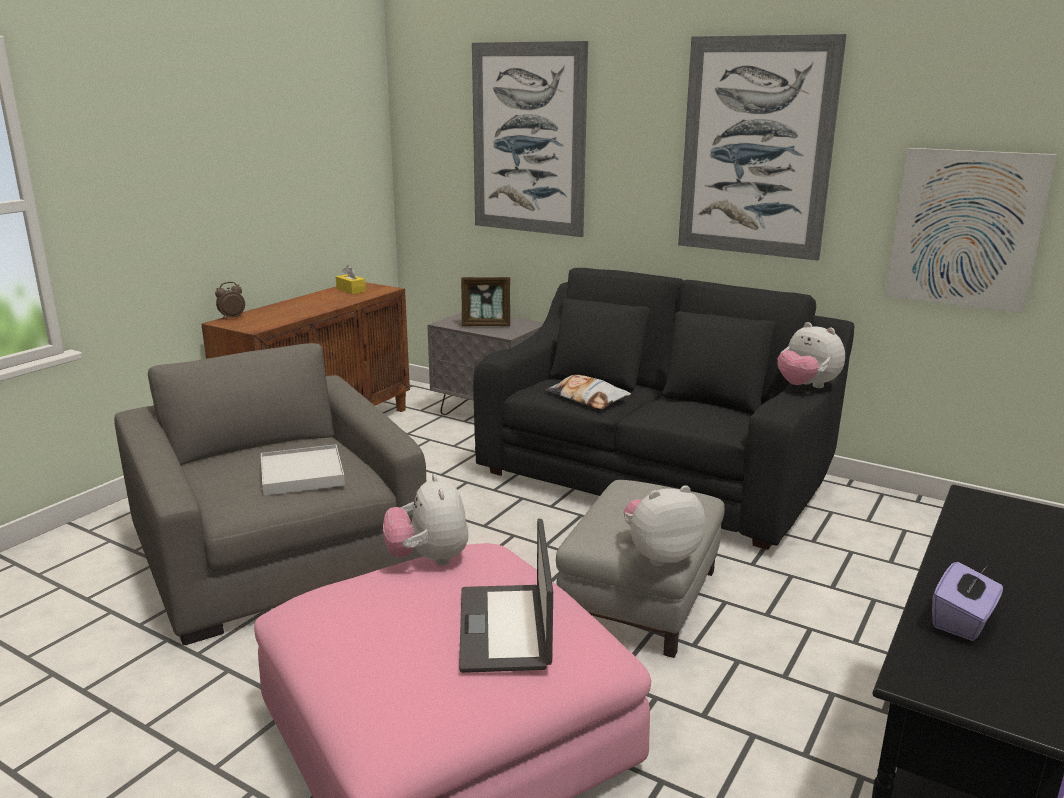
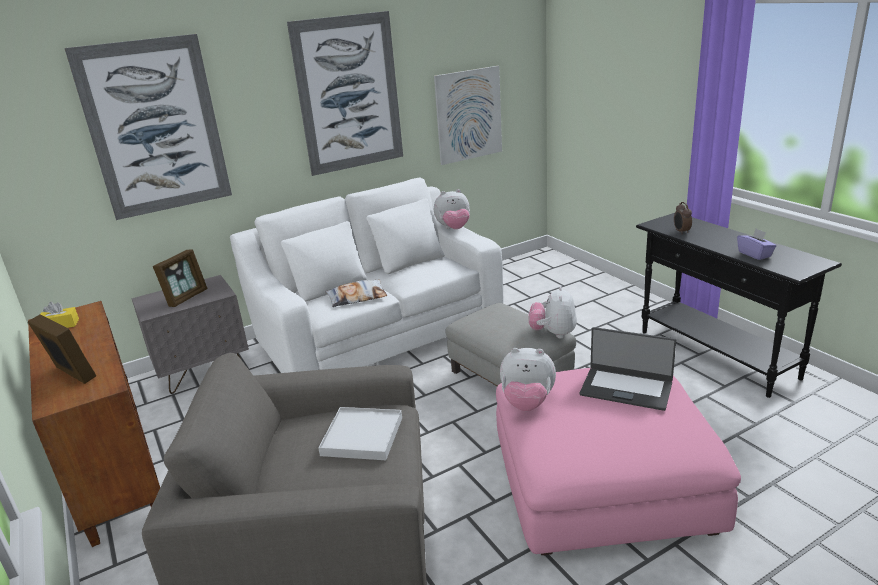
camera: 60 degrees left, 5 degrees up
(232, 318) = (45, 399): alarm clock -> alarm clock (681, 232)
(271, 314) = (71, 374): none -> picture frame
(652, 477) = (378, 333): black sofa -> white sofa

